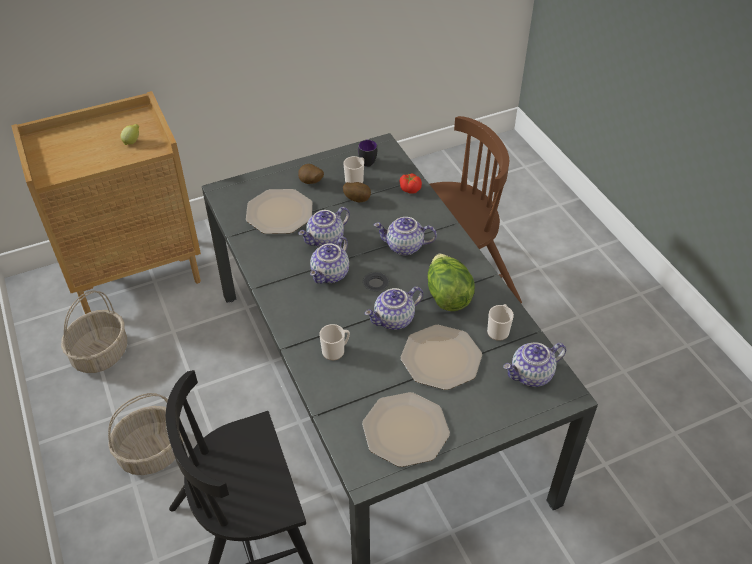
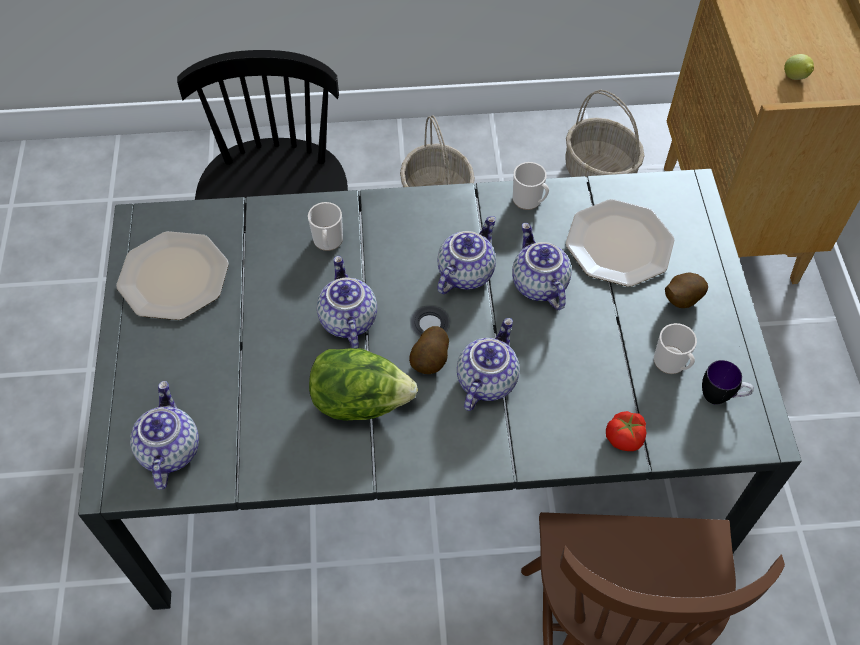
camera: 110 degrees right, 10 degrees up
(331, 274) = (465, 272): teapot -> teapot turned 75 degrees clockwise
(357, 199) = (620, 351): potato -> potato (430, 361)
(441, 358) = (254, 352): plate -> none
(498, 330) = (265, 442): mug -> mug (529, 200)

